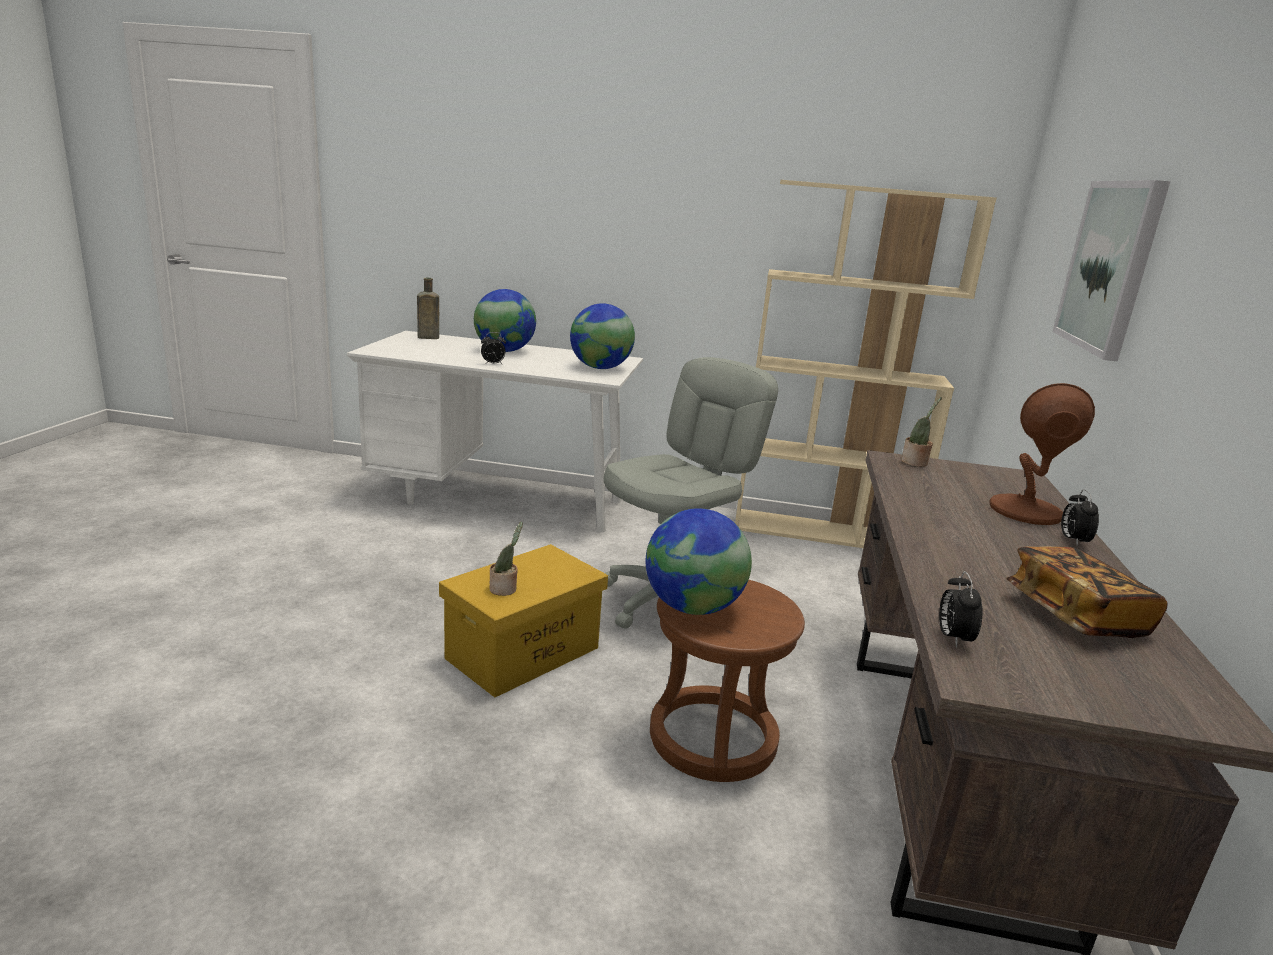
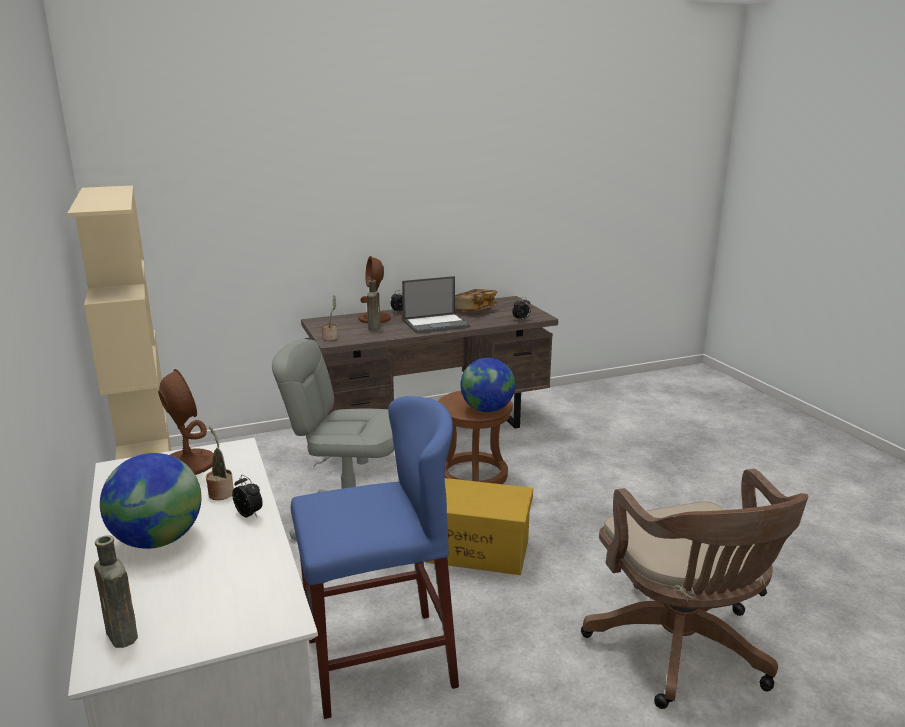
camera: 120 degrees left, 0 degrees up
(189, 689) = (682, 650): none -> brown office chair
(449, 552) = (380, 662): none -> blue stool
(505, 589) = (501, 497): potted plant -> potted plant (221, 493)
(600, 368) = (188, 464): globe -> brown table lamp
(960, 497) = (374, 327): none -> brown bottle
(962, 544) = (436, 324): none -> laptop
(1110, 266) = (293, 205): picture -> none

